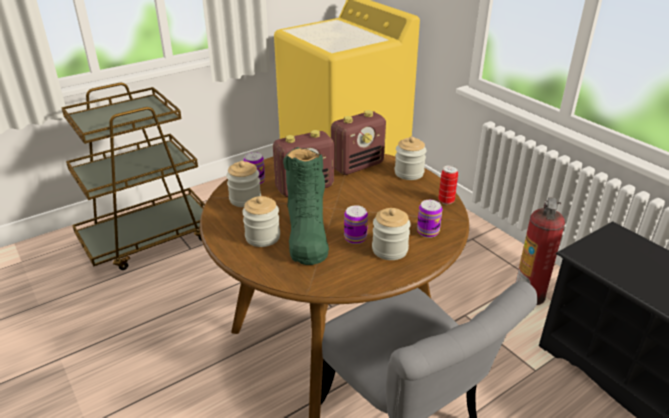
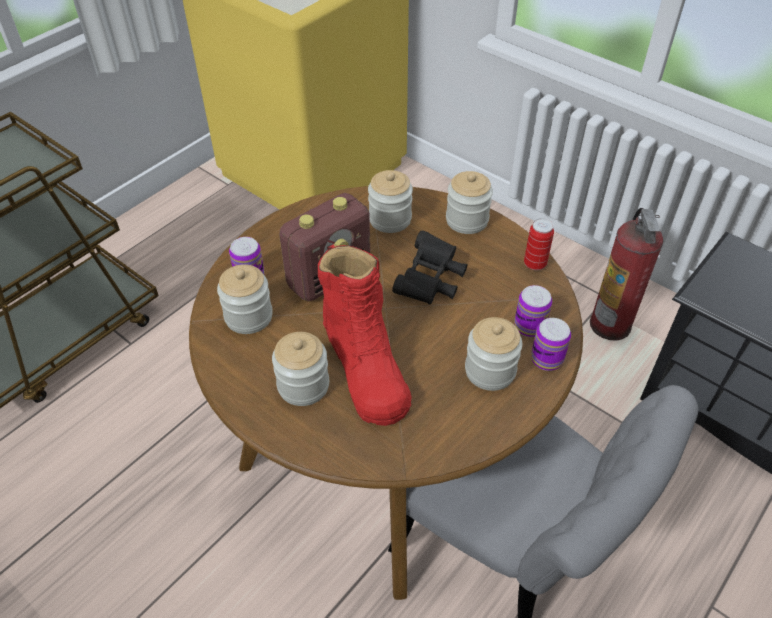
camera: 15 degrees left, 15 degrees up
(307, 234) = (365, 366): green boot -> red boot
(355, 238) = (435, 359): can -> can (546, 359)
(357, 166) = (390, 219): radio -> jar
(370, 199) = (430, 281): none -> black binoculars

